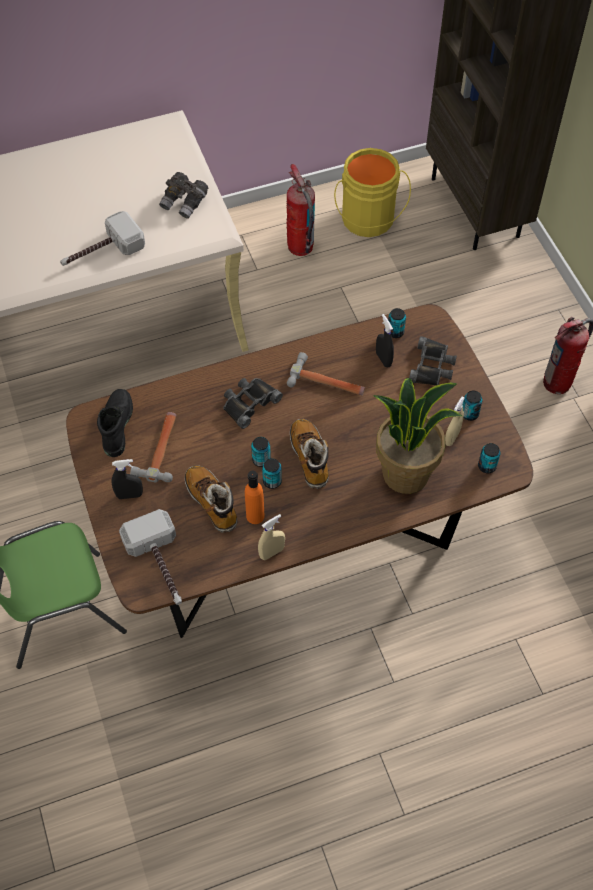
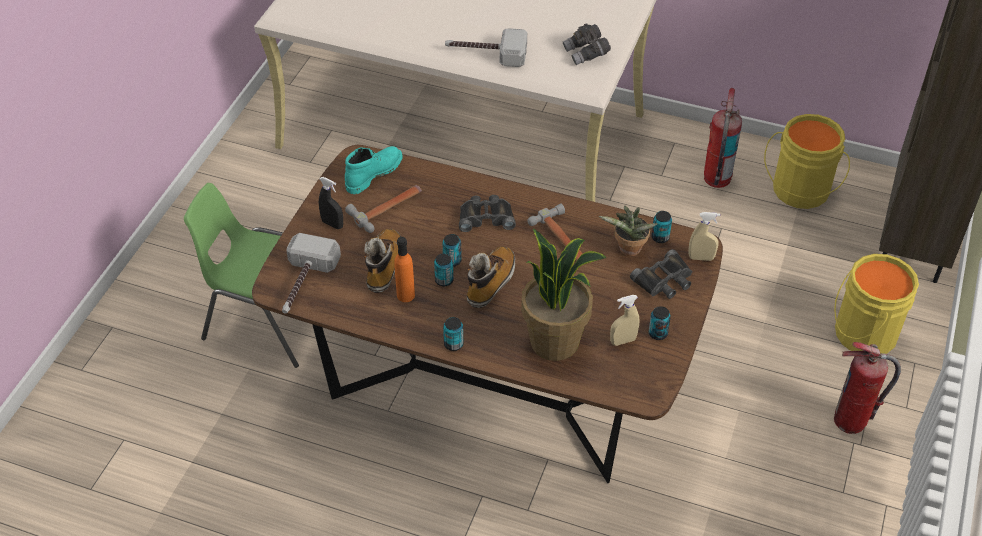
camera: 40 degrees right, 10 degrees down
(116, 425) = (373, 173): black boot -> turquoise boot
(272, 552) = (390, 327): beige spray bottle -> beige spray bottle (701, 258)
(383, 359) = (628, 251): black spray bottle -> potted plant
(487, 466) = (629, 380): can -> can (453, 344)
(507, 309) = (862, 333): none -> yellow bucket

